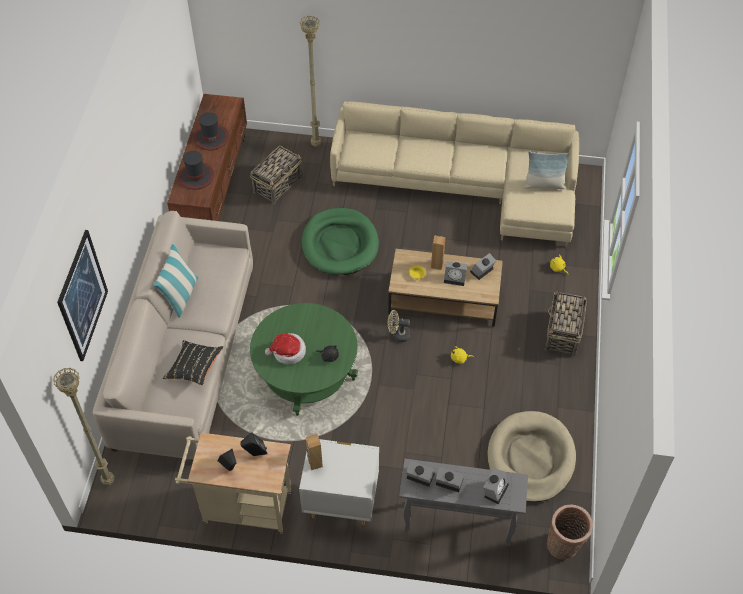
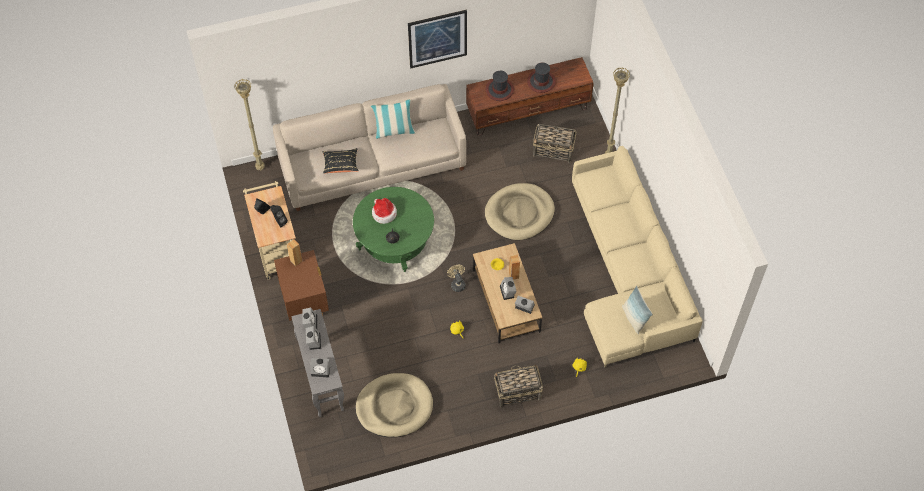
camera: 65 degrees right, 5 degrees up
(82, 296) = (309, 64): picture -> picture (437, 38)
(340, 244) = (519, 213): green dog bed -> beige dog bed
(341, 503) = (305, 303): white nightstand -> brown nightstand
(564, 546) = (334, 451): basket -> none

